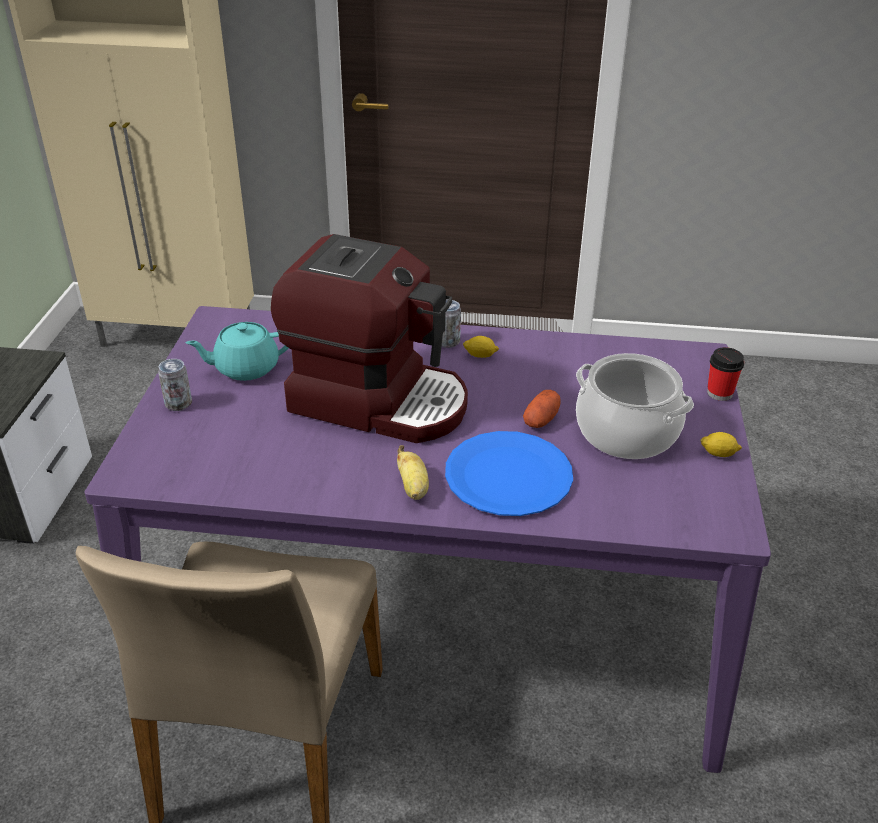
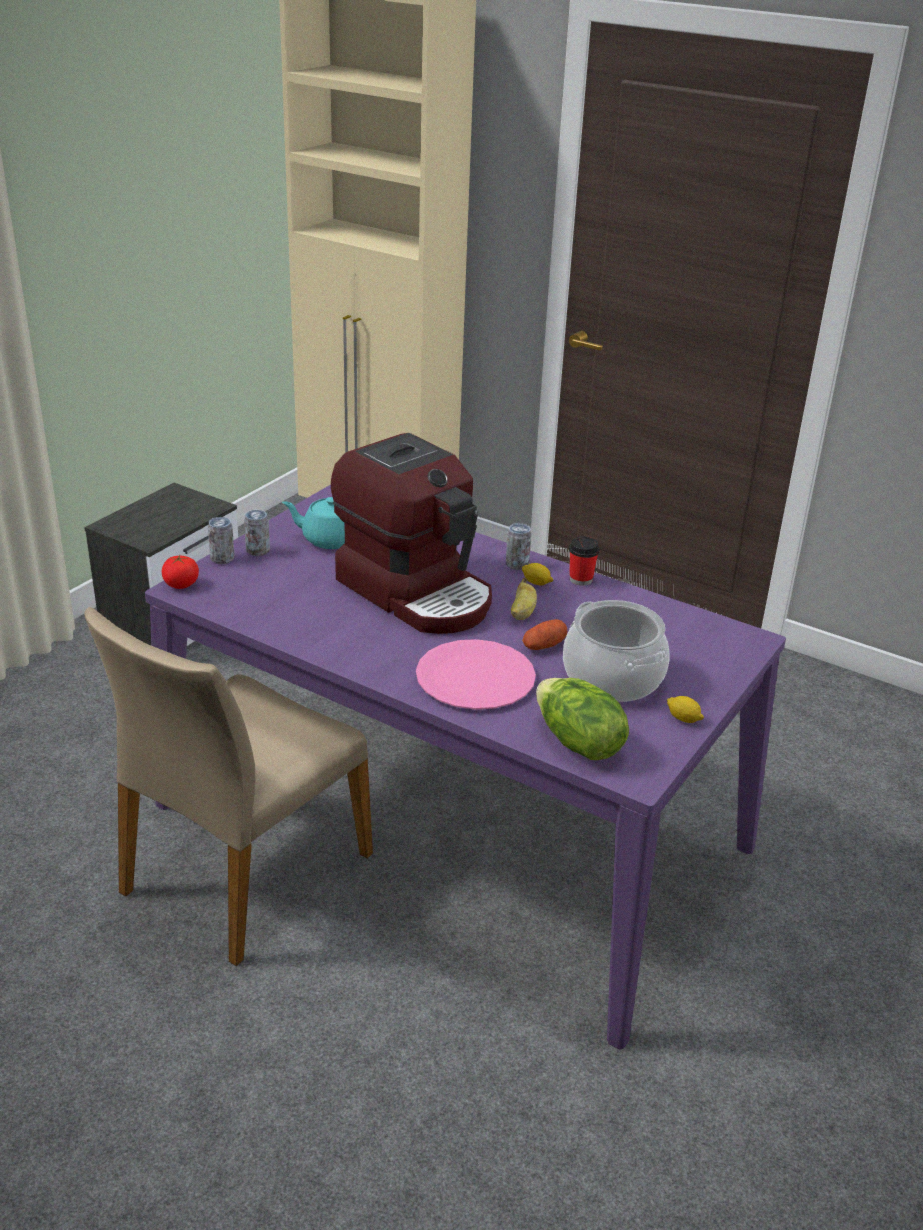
camera: 25 degrees right, 5 degrees down
(122, 470) = (181, 584): none -> tomato
(146, 425) = (222, 559): none -> can
(413, 487) = (389, 662): banana -> banana (522, 613)
(509, 476) = (476, 678): blue plate -> pink plate
(654, 513) = (577, 742): none -> lettuce
(719, 393) = (735, 673): cup -> cup (581, 579)

